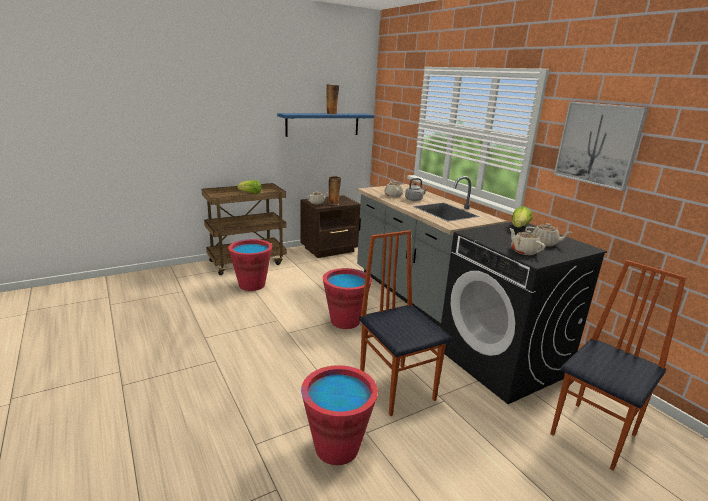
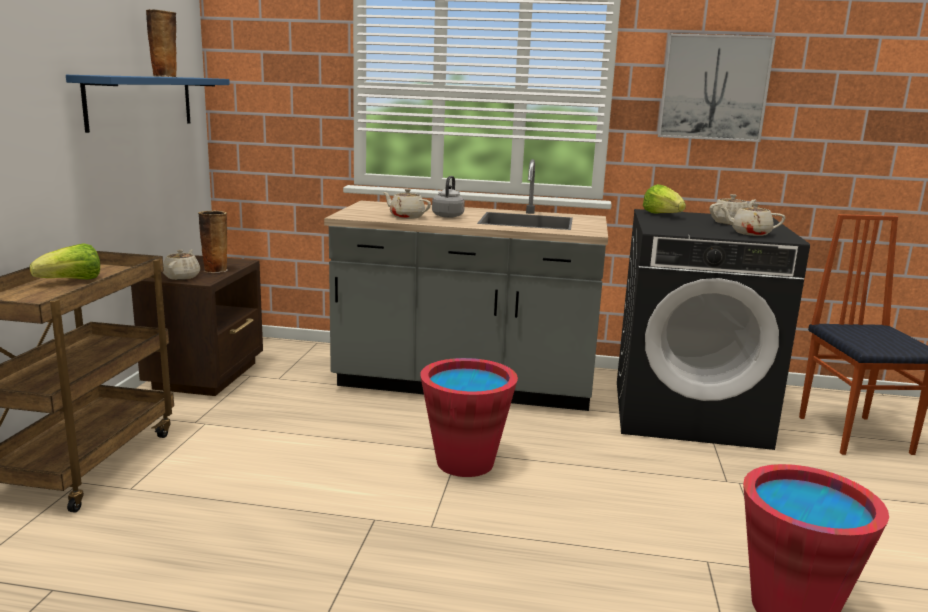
camera: 50 degrees left, 5 degrees down
(252, 285) = (194, 493): red bucket -> none
(397, 388) = (685, 500): chair -> none

